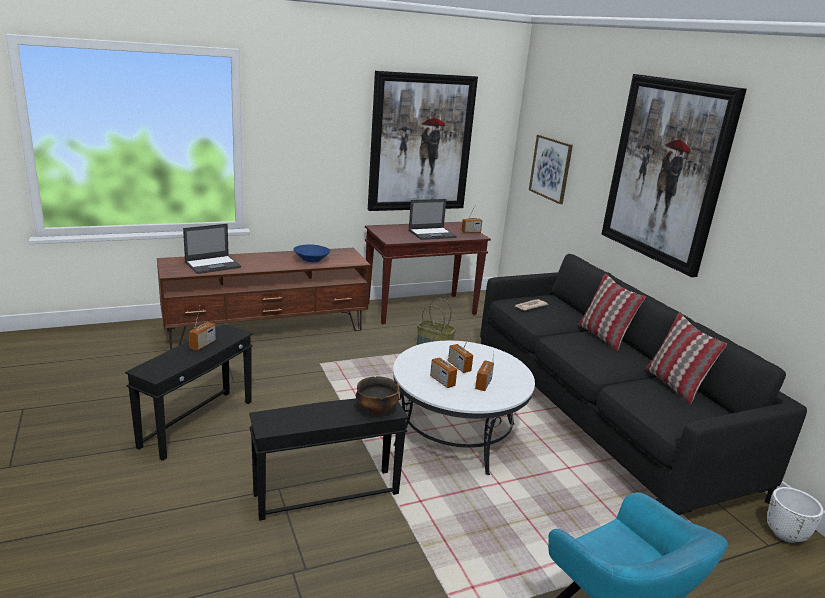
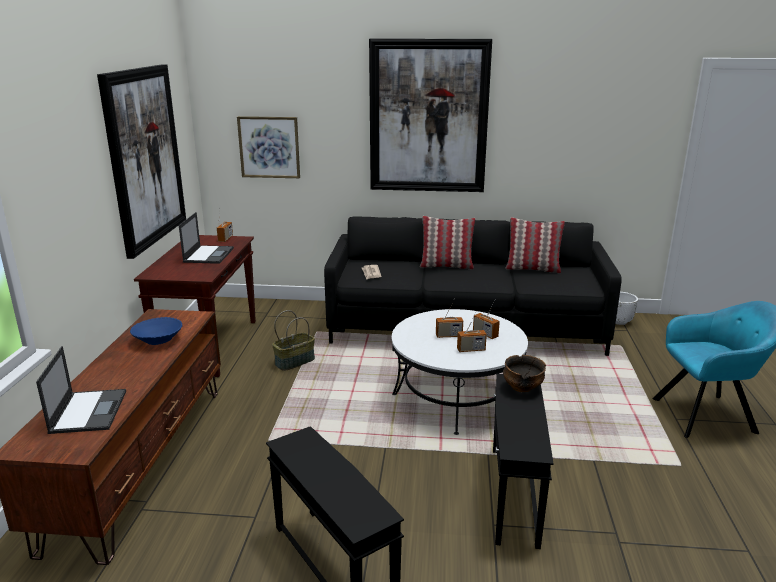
camera: 60 degrees left, 0 degrees up
(203, 345) = (317, 467): radio -> none

